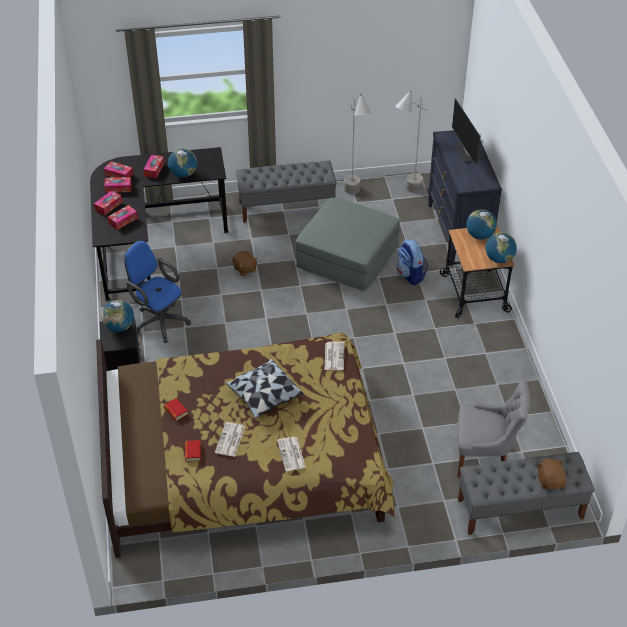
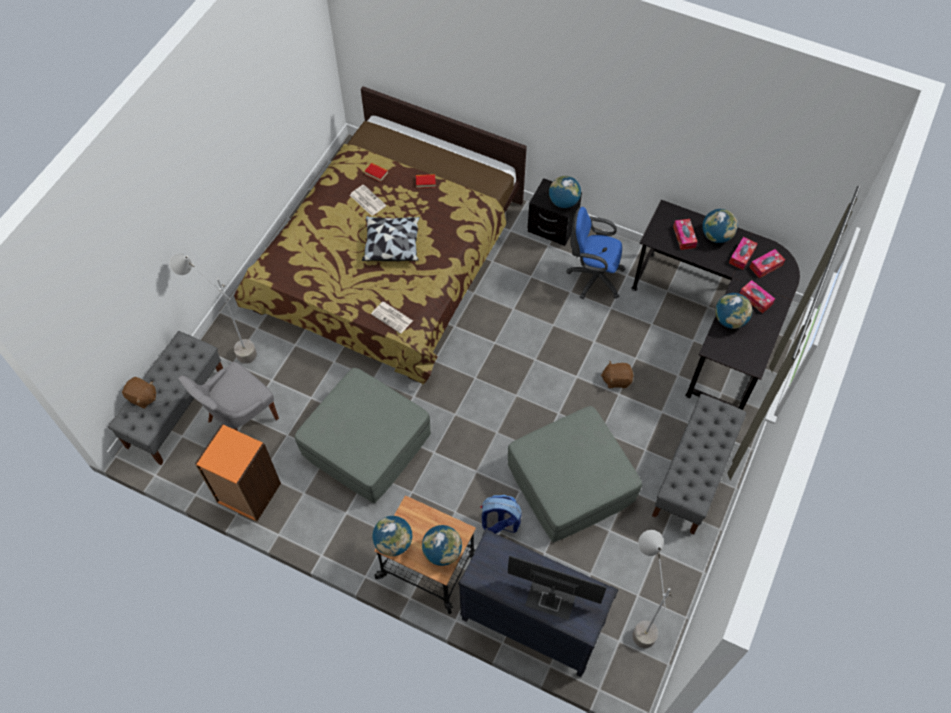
camera: 125 degrees right, 15 degrees up
(108, 206) = (716, 236): tissue box -> globe
(159, 321) = (592, 277): blue office chair -> blue office chair turned 150 degrees counterclockwise
(291, 454) = (319, 230): newspaper -> none
(355, 197) = (666, 556): grey floor lamp -> grey floor lamp (231, 349)
(425, 372) = (366, 443): none -> grey ottoman
(531, 415) = (248, 493): none -> orange bookcase

